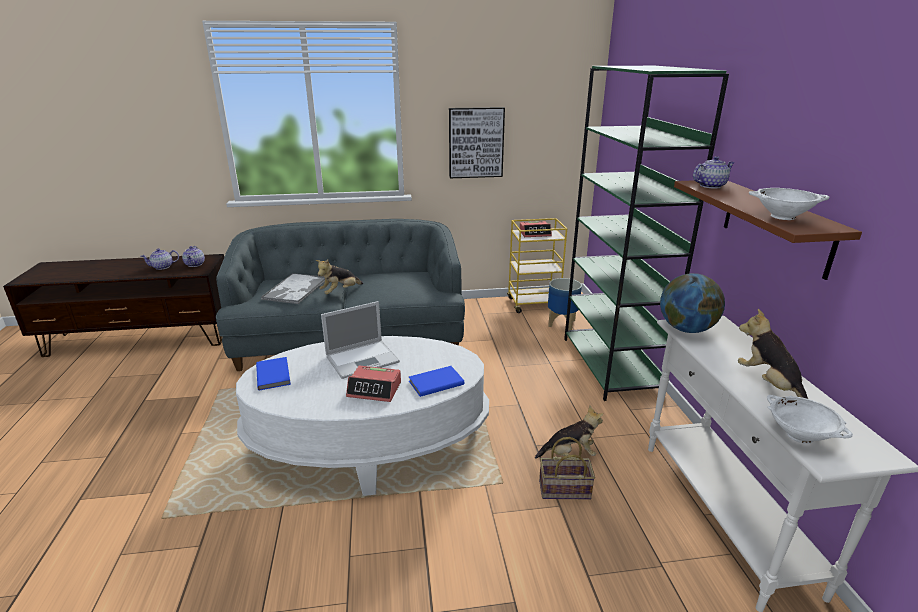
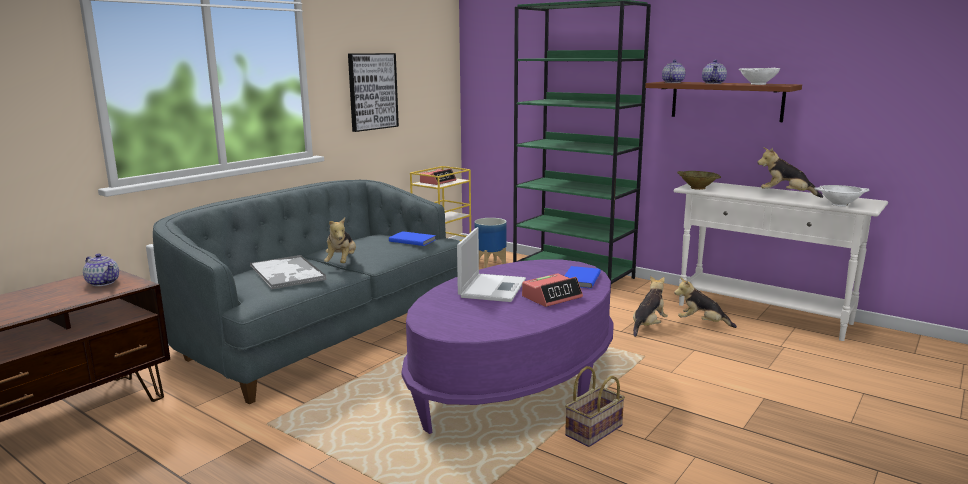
camera: 45 degrees left, 10 degrees down
(163, 267) = (54, 296): teapot -> teapot (713, 83)
(274, 374) = (448, 320): blue book -> blue book (412, 240)
(370, 444) = (514, 383): white coffee table -> purple coffee table
(563, 490) = (681, 342): basket -> basket (594, 431)
(628, 483) = (702, 323): none -> plush toy
(686, 329) = (698, 188): globe -> beige bowl

